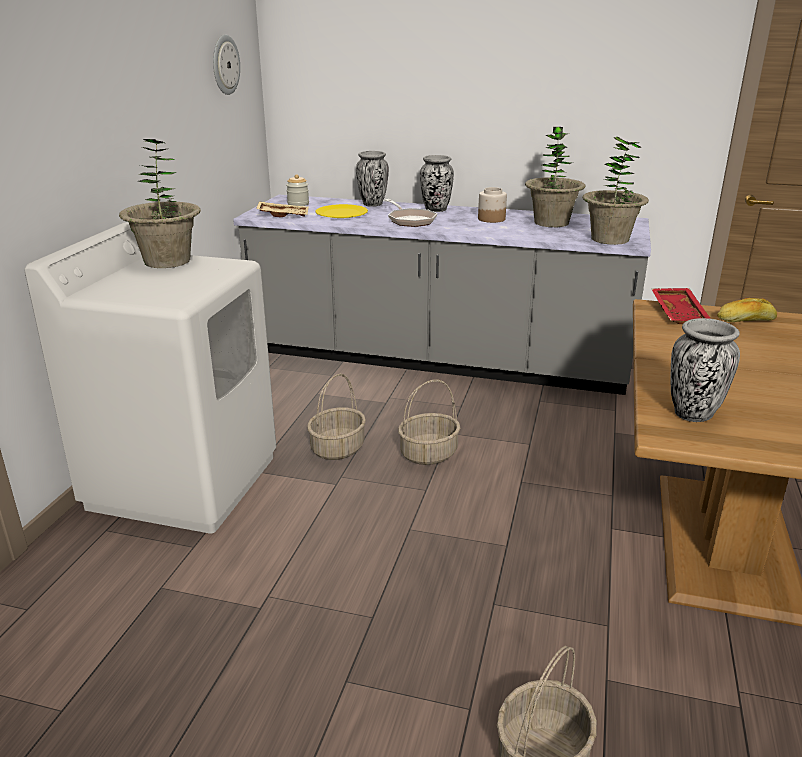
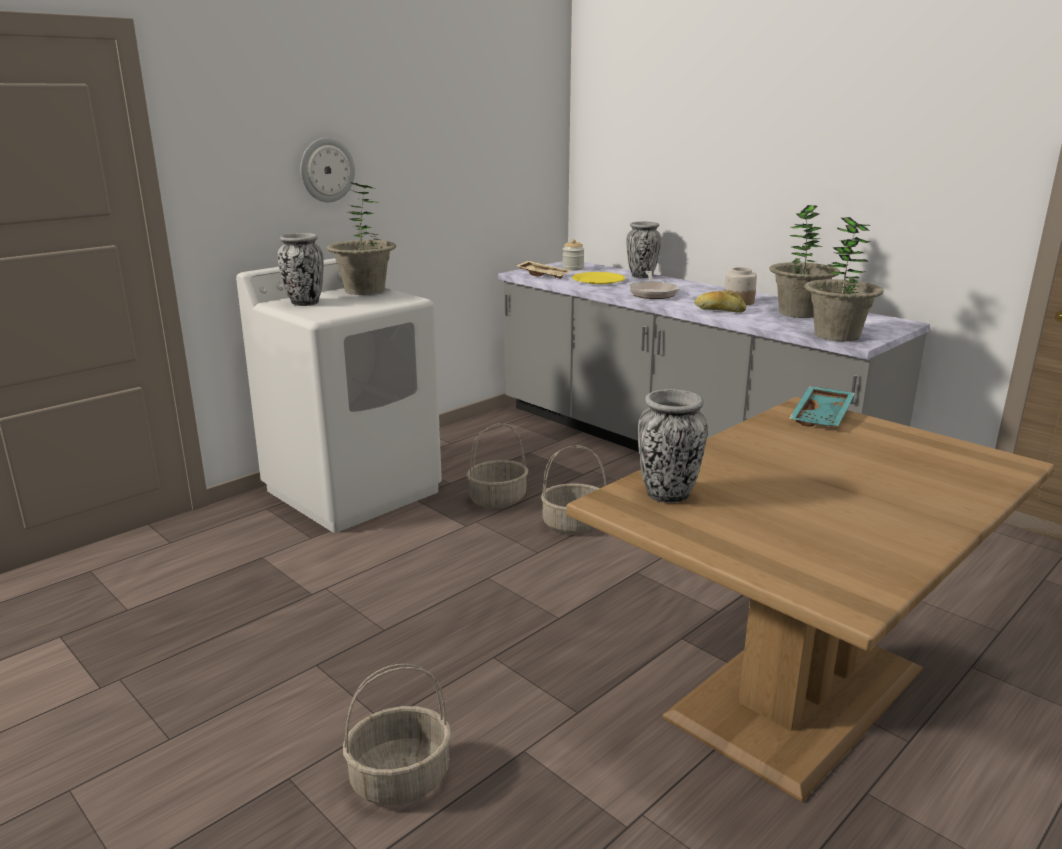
camera: 30 degrees right, 5 degrees down
(225, 65) = (514, 130): wall clock -> wall clock (326, 170)
(436, 210) = (695, 288): vase -> vase (304, 303)
(679, 313) = (823, 417): red tray -> turquoise tray
(745, 321) = (891, 437): bread -> bread (719, 310)

